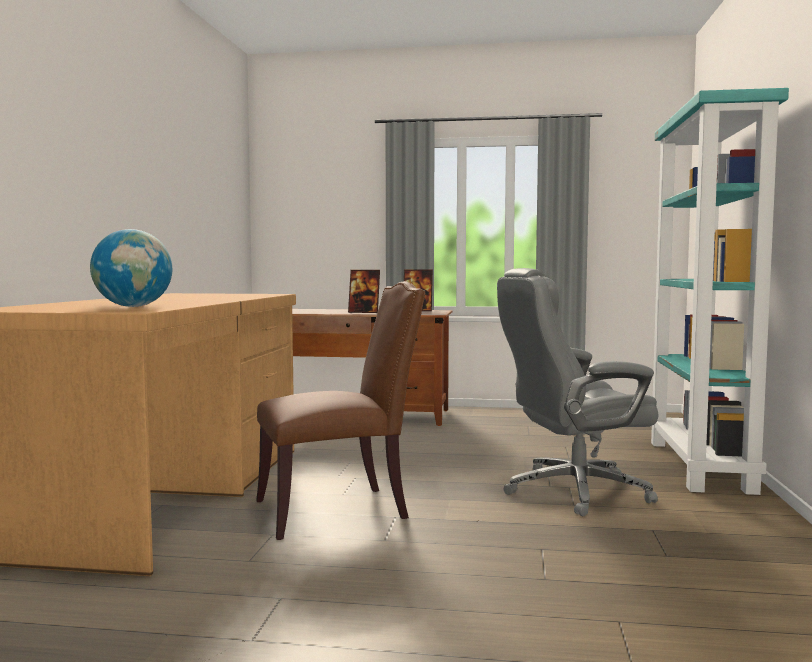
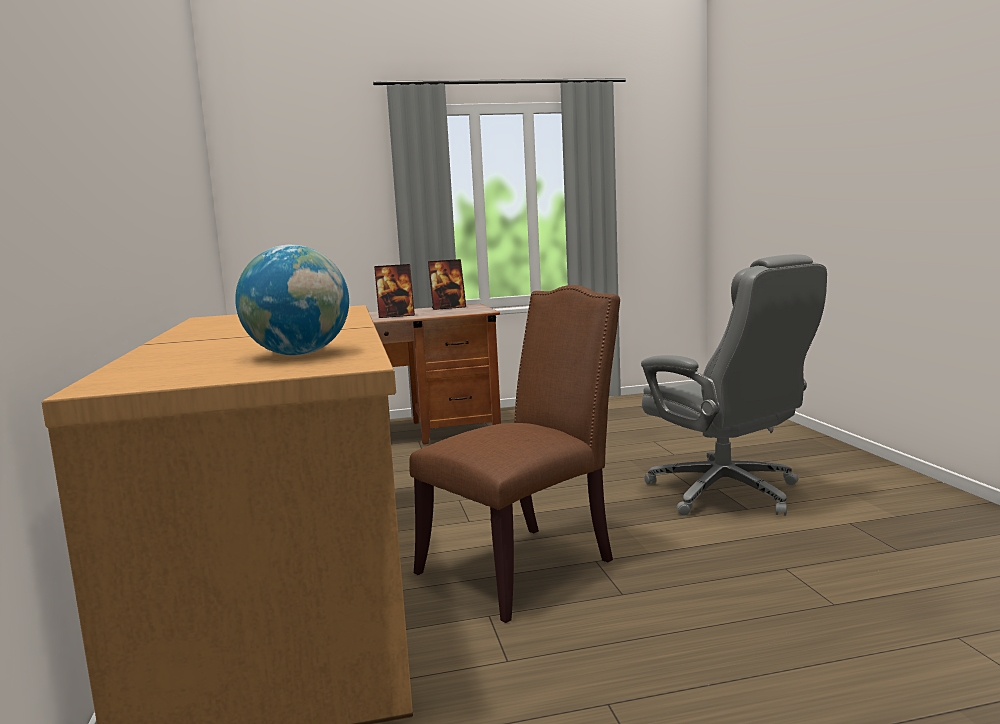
camera: 20 degrees left, 5 degrees up
(573, 491) = (727, 493): grey office chair -> grey office chair turned 90 degrees counterclockwise
(701, 466) = (798, 443): turquoise bookcase -> none

